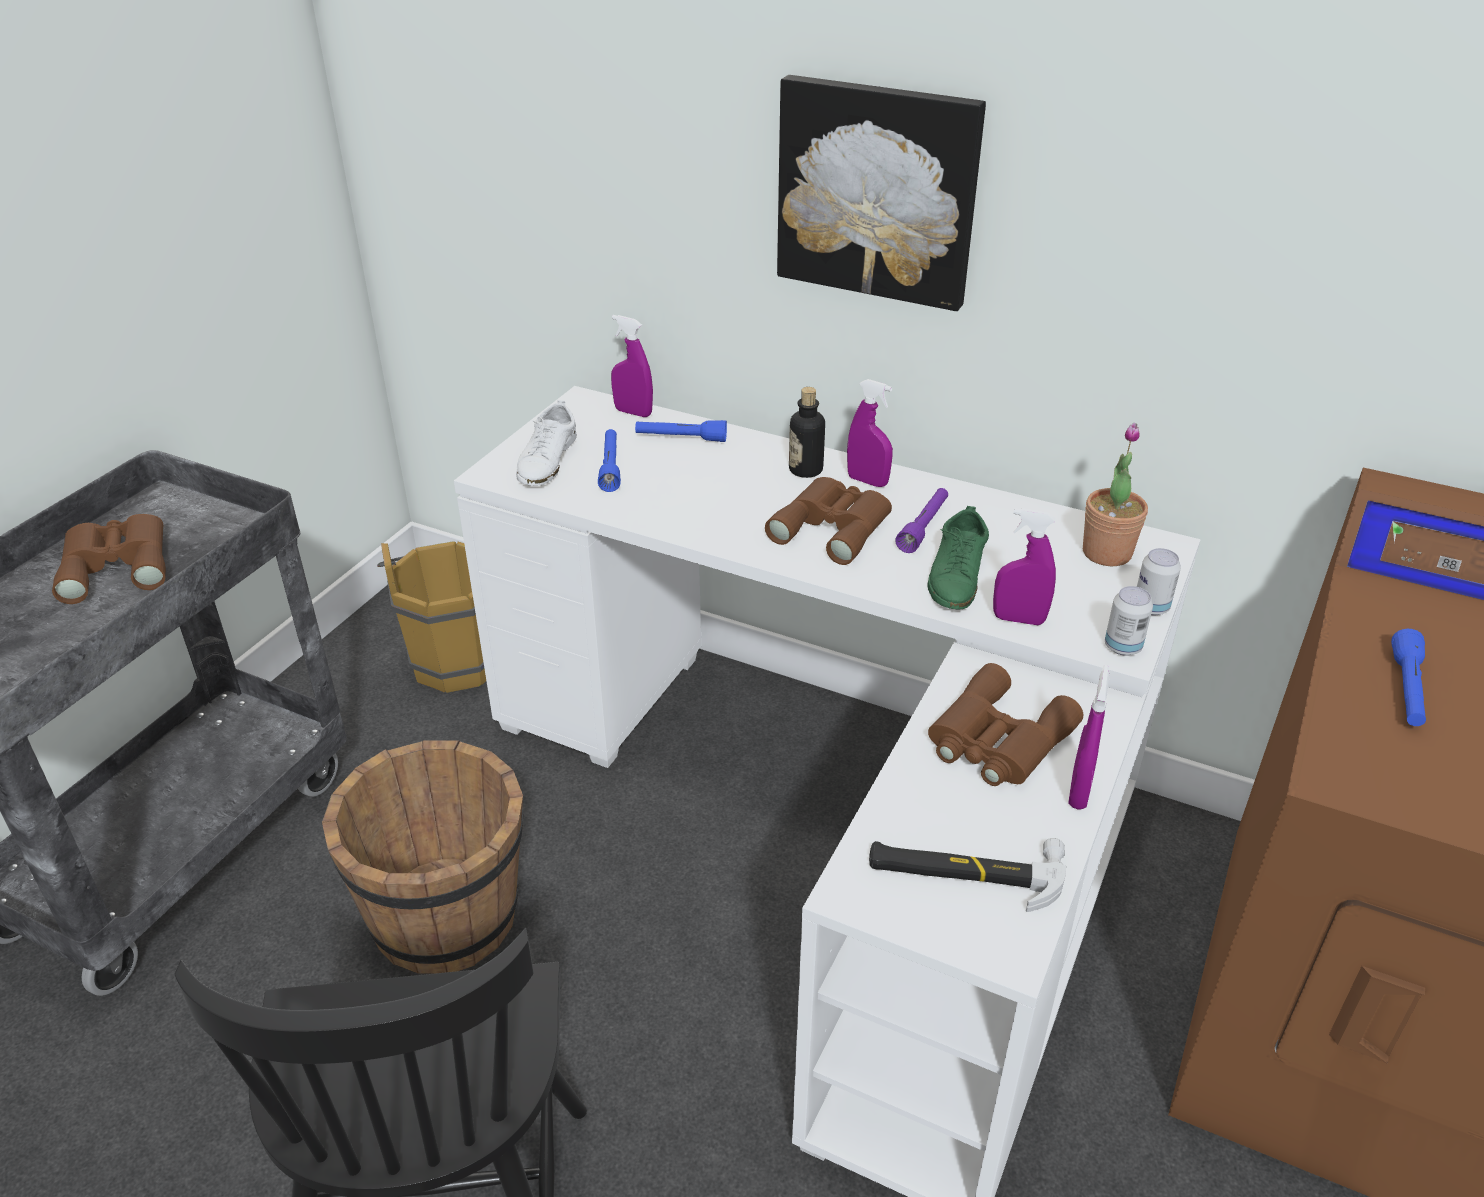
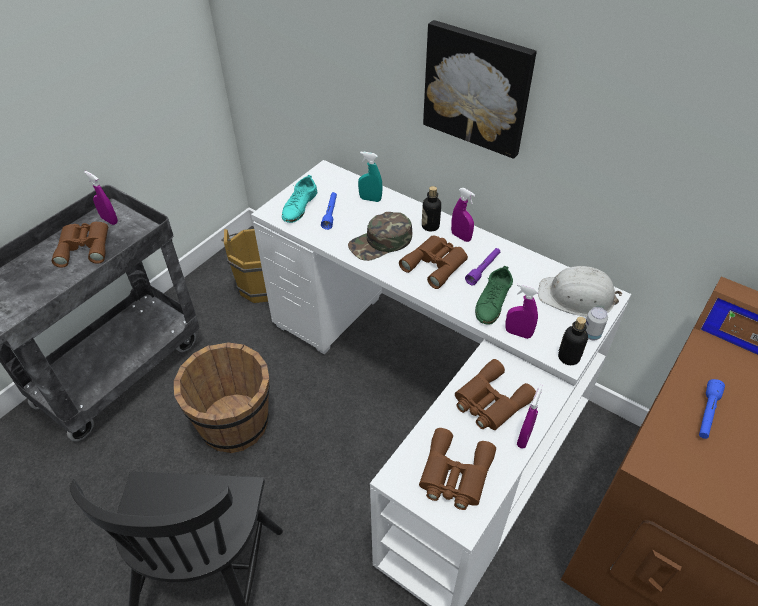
camera: 10 degrees right, 10 degrees up
(547, 460) = (299, 206): white shoe -> turquoise shoe
(633, 412) = (349, 180): purple spray bottle -> purple spray bottle (109, 220)
(681, 438) = (370, 199): blue flashlight -> turquoise spray bottle
(720, 503) = (381, 242): none -> green cap
(965, 871) = (454, 475): hammer -> brown binoculars
(1106, 553) = (577, 297): potted plant -> white hard hat
(1122, 647) = (568, 357): can -> bottle

